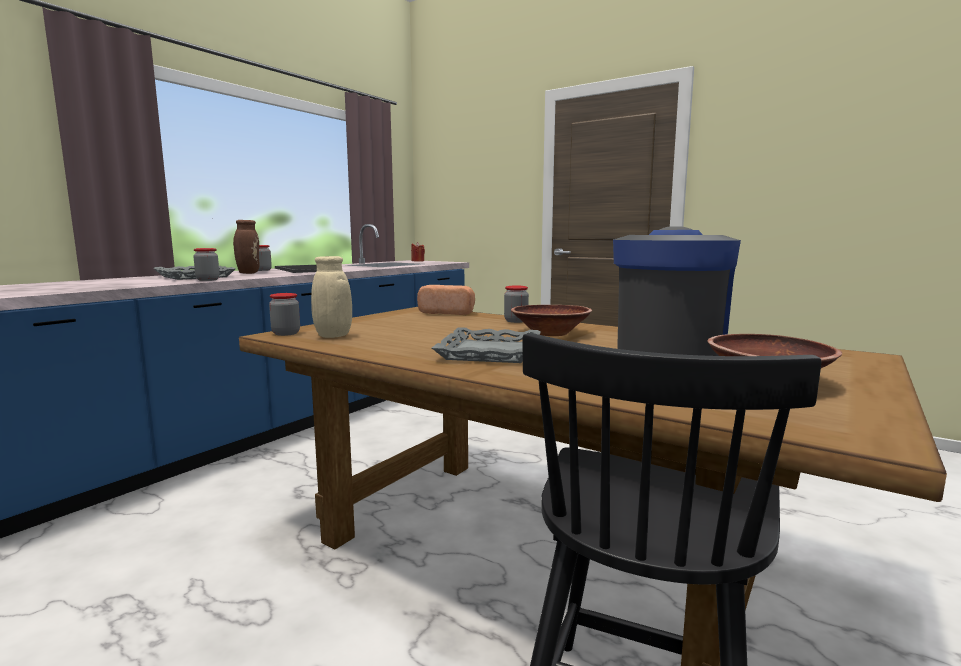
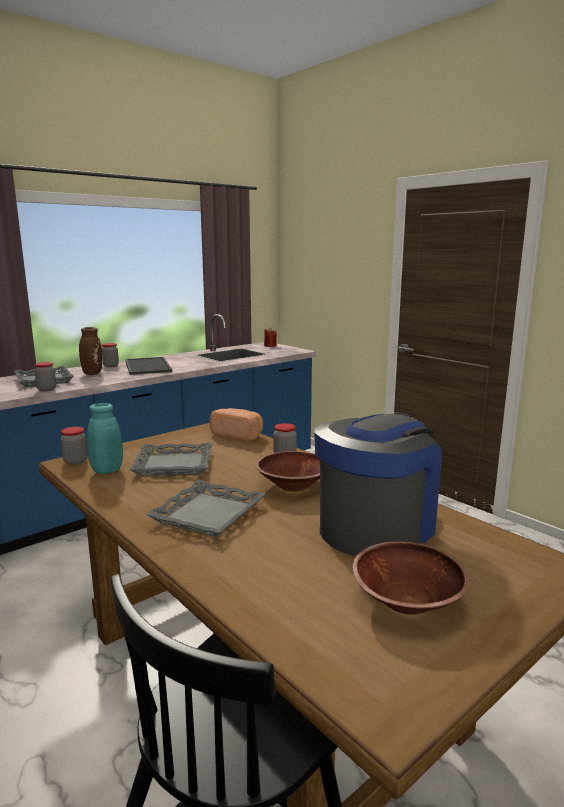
camera: 15 degrees right, 5 degrees up
(333, 337) = (106, 472): beige vase -> turquoise vase
(405, 330) = (173, 465): none -> grey tray

